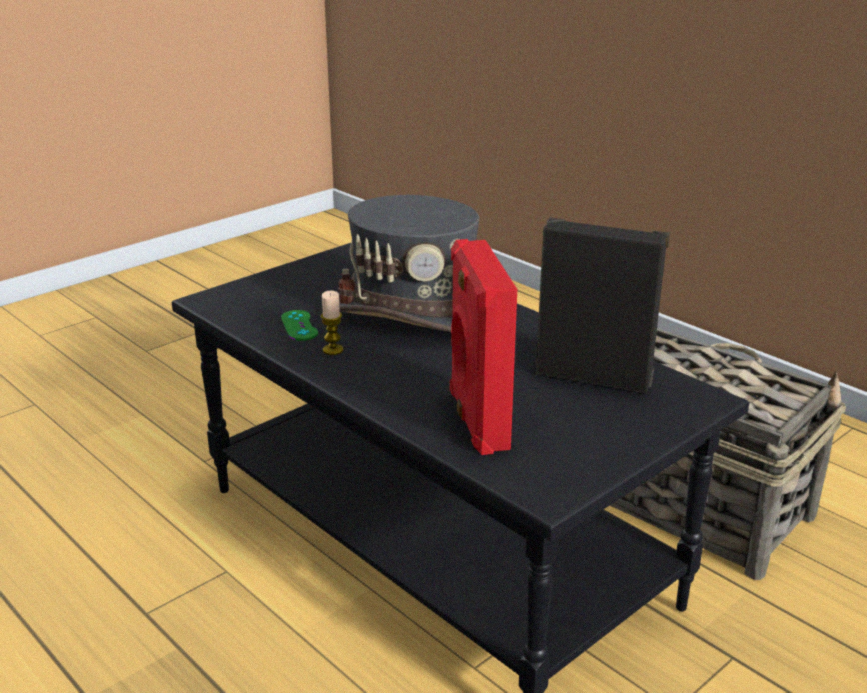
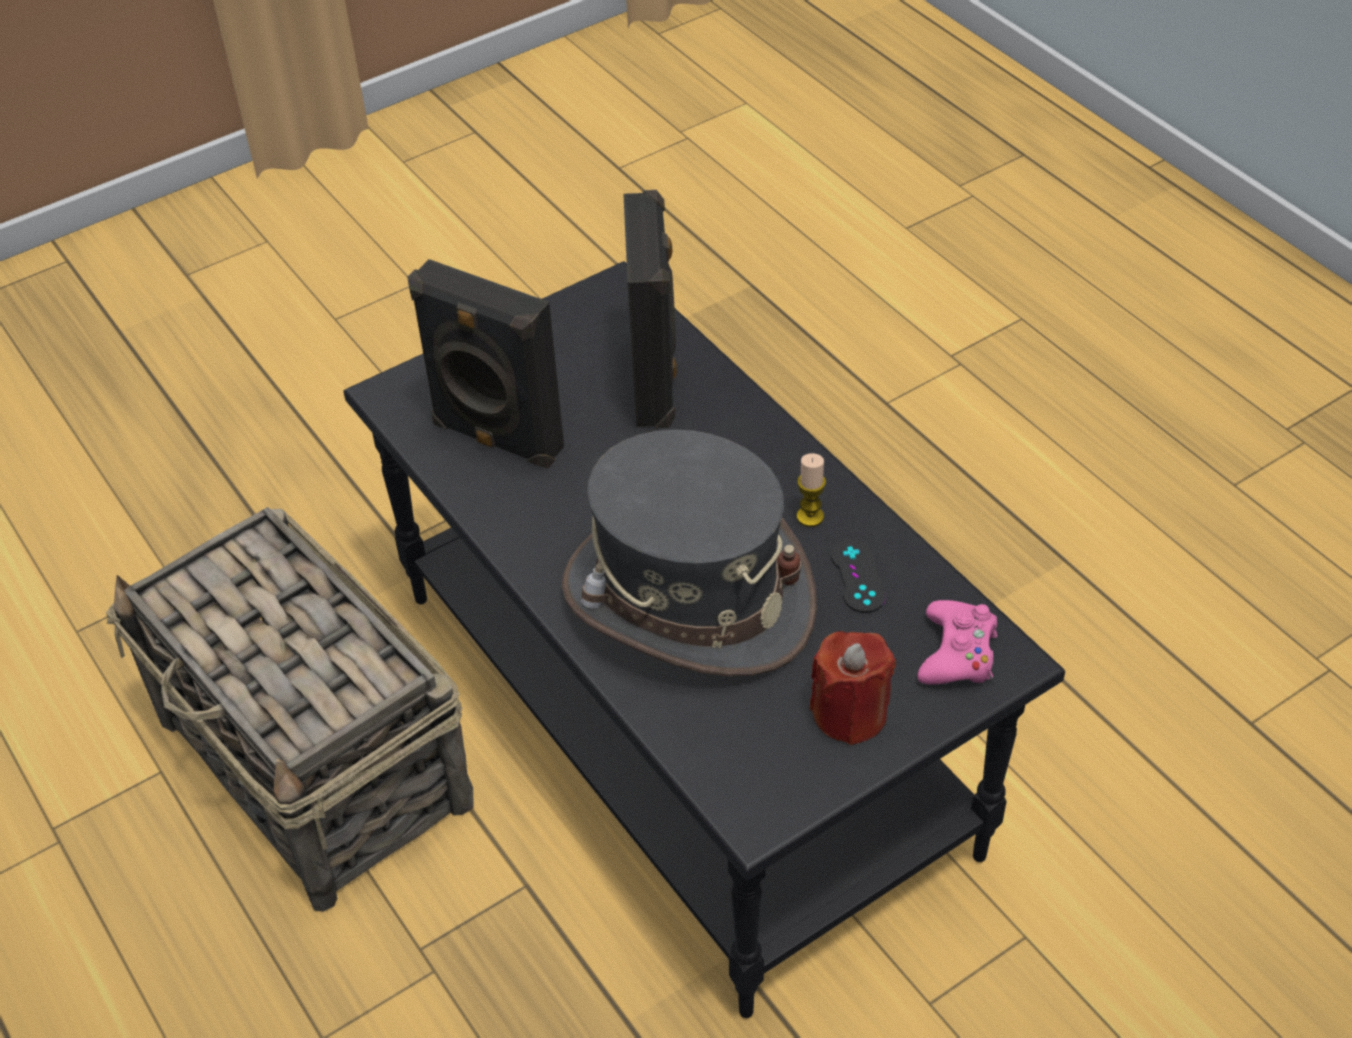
camera: 170 degrees left, 20 degrees up
(238, 300) = (957, 653): none -> pink game controller
(299, 326) = (857, 576): green game controller -> black game controller
(308, 278) = (850, 713): none -> red candle
(476, 420) = (655, 381): red speaker -> black speaker

